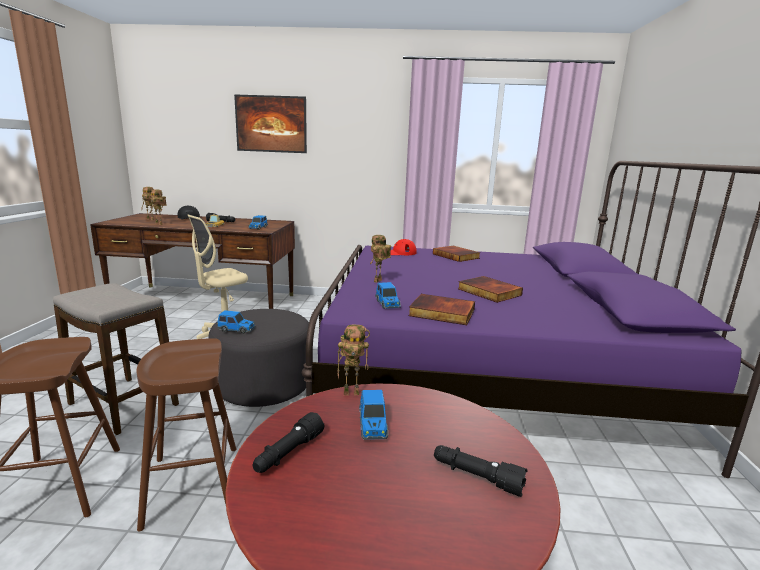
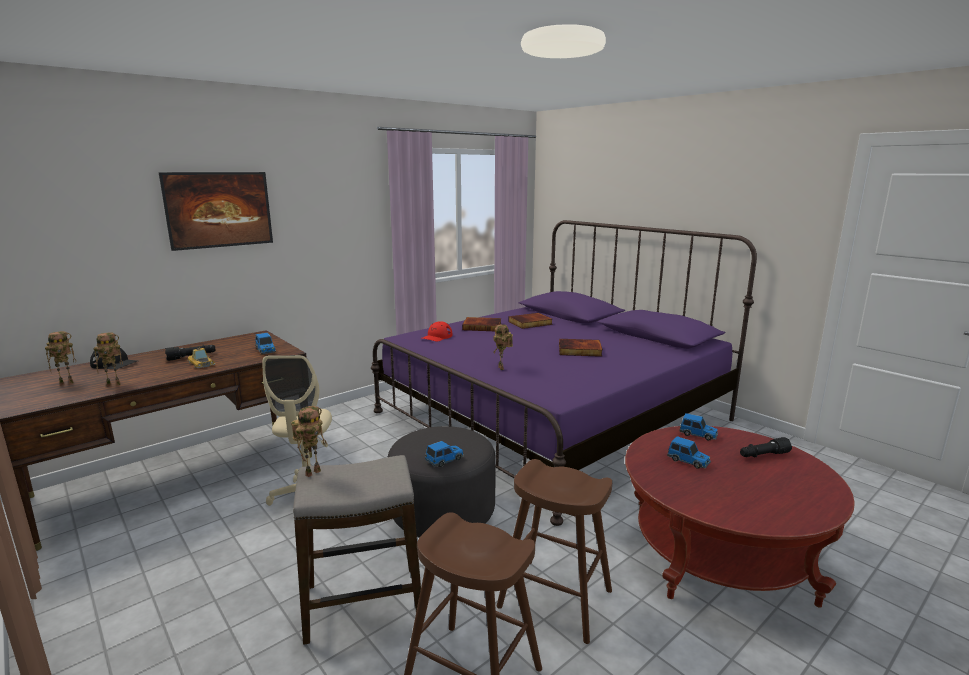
camera: 45 degrees left, 0 degrees up
(288, 453) = (696, 496): black flashlight -> none
(352, 392) = (639, 452): toy robot -> toy robot (313, 472)
(387, 304) = (559, 383): toy car -> toy car (698, 435)
(441, 313) = (600, 376): book -> book (530, 323)

